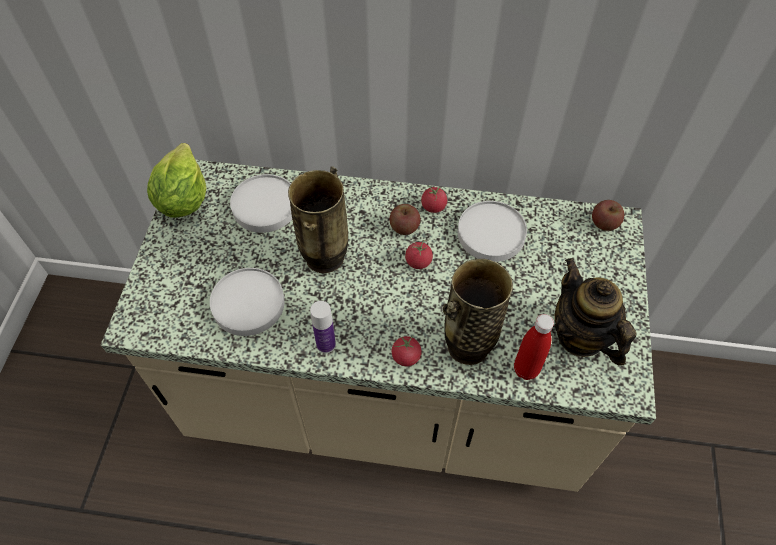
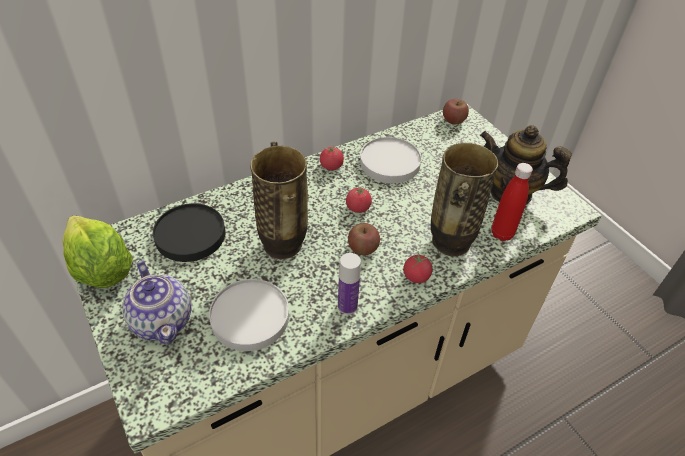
camera: 40 degrees left, 10 degrees down
(190, 266) = (163, 320): none -> teapot
(264, 205) = (190, 235): white plate -> black plate
(404, 227) = (324, 190): apple -> apple (363, 248)

